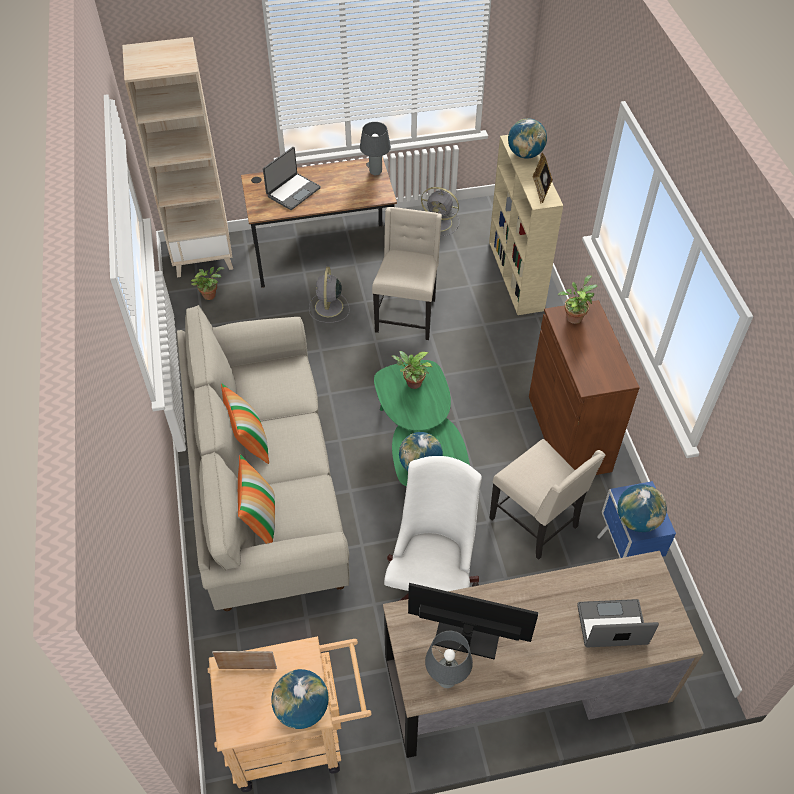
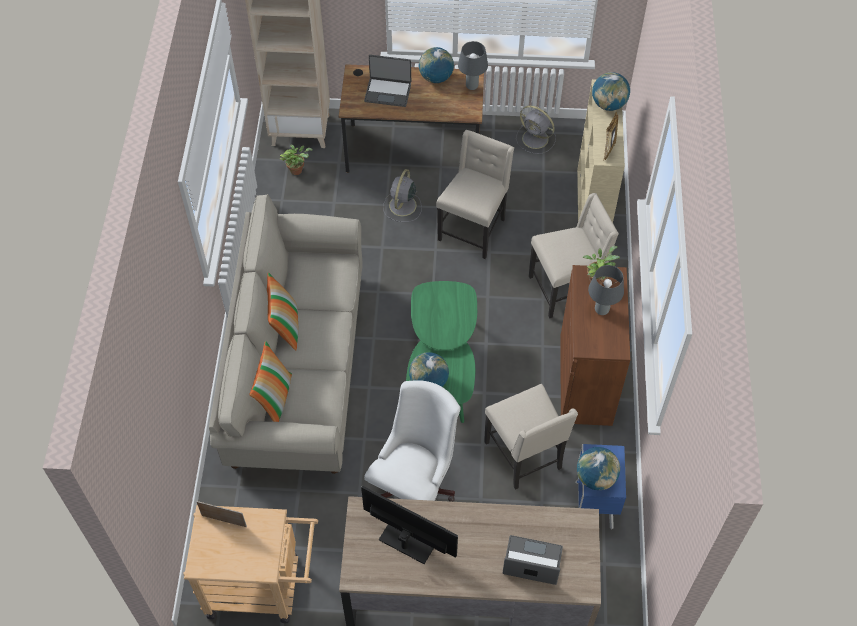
camera: 15 degrees right, 5 degrees up
(293, 192) = (388, 92): laptop -> laptop turned 45 degrees clockwise
(302, 709) = (257, 563): globe -> globe (436, 77)
(412, 383) = (445, 303): potted plant -> none
(446, 679) = (379, 570): grey table lamp -> grey table lamp (601, 310)
(517, 351) = (565, 289): none -> beige chair

